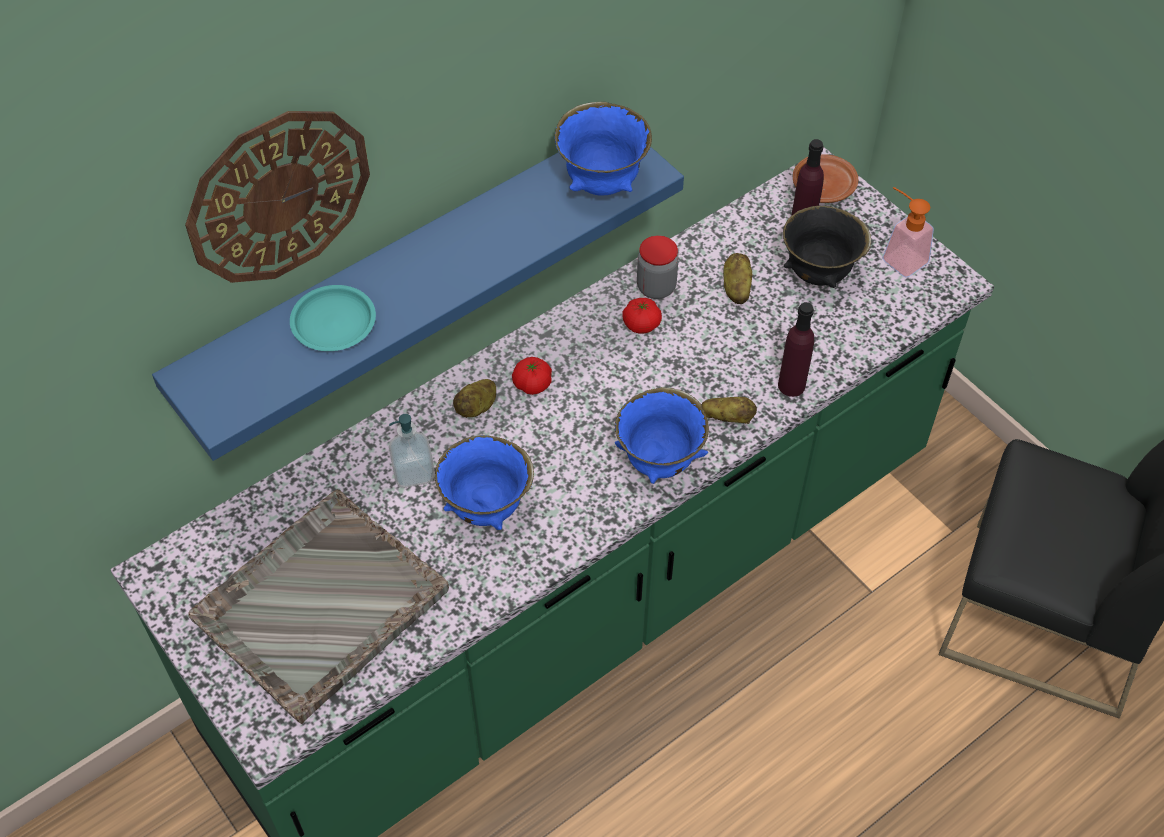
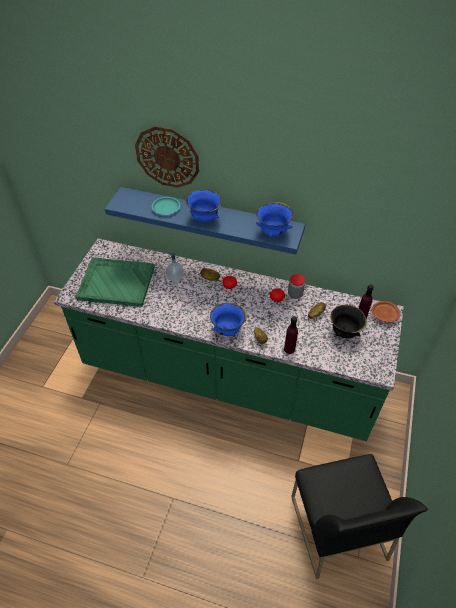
camera: 55 degrees right, 5 degrees down
(318, 606) = (116, 283): grey tray -> green tray
(487, 509) = (176, 300): blue bowl -> blue bowl (204, 219)
(899, 257) = (376, 351): soap dispenser -> none

